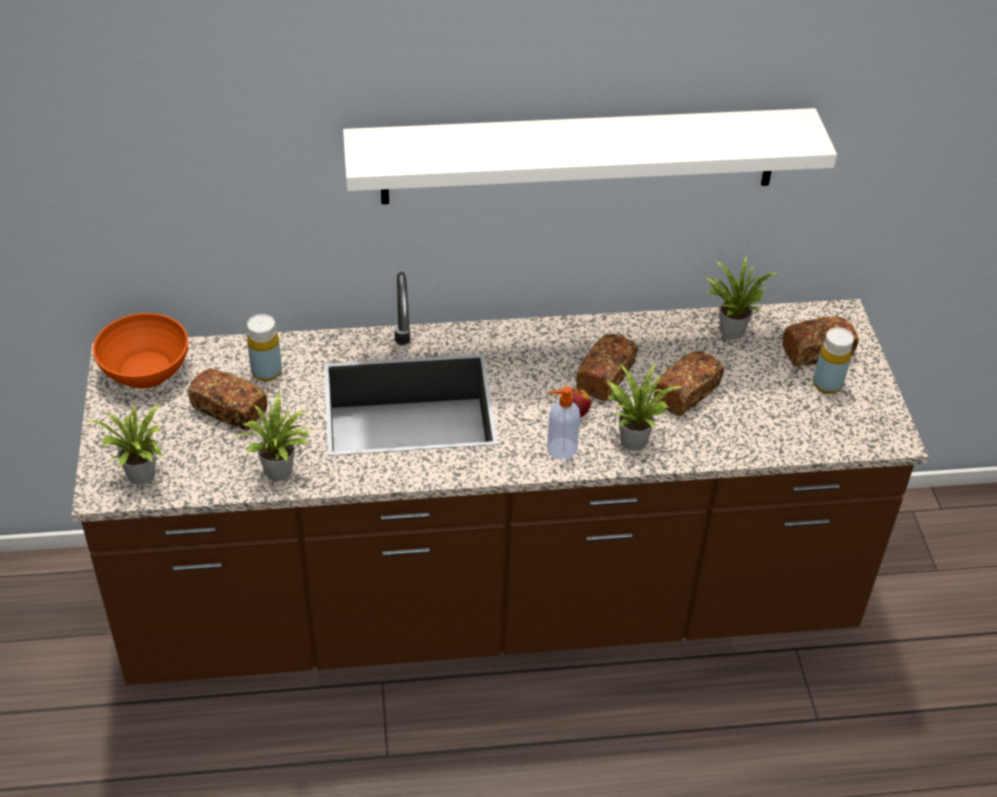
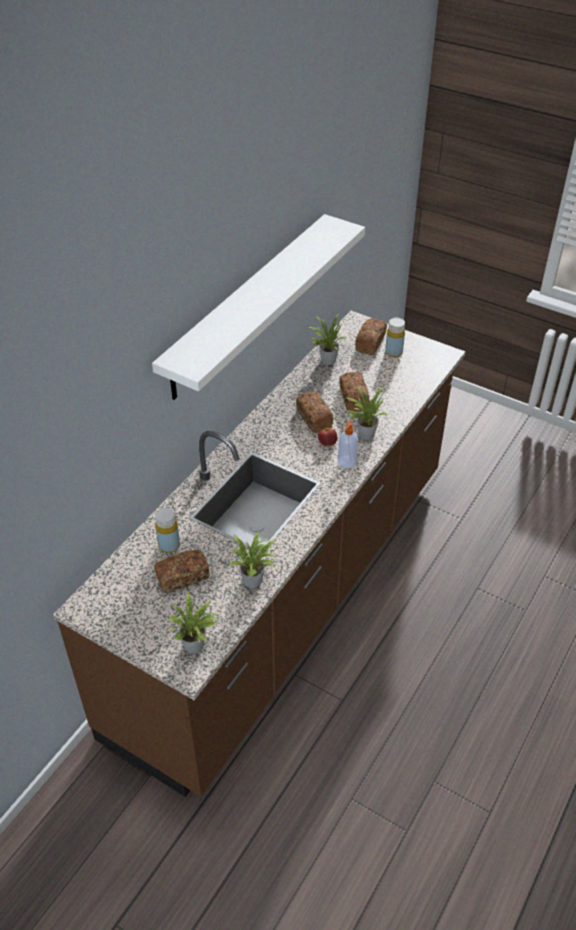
camera: 50 degrees left, 0 degrees up
(145, 371) = (108, 600): orange bowl -> none

